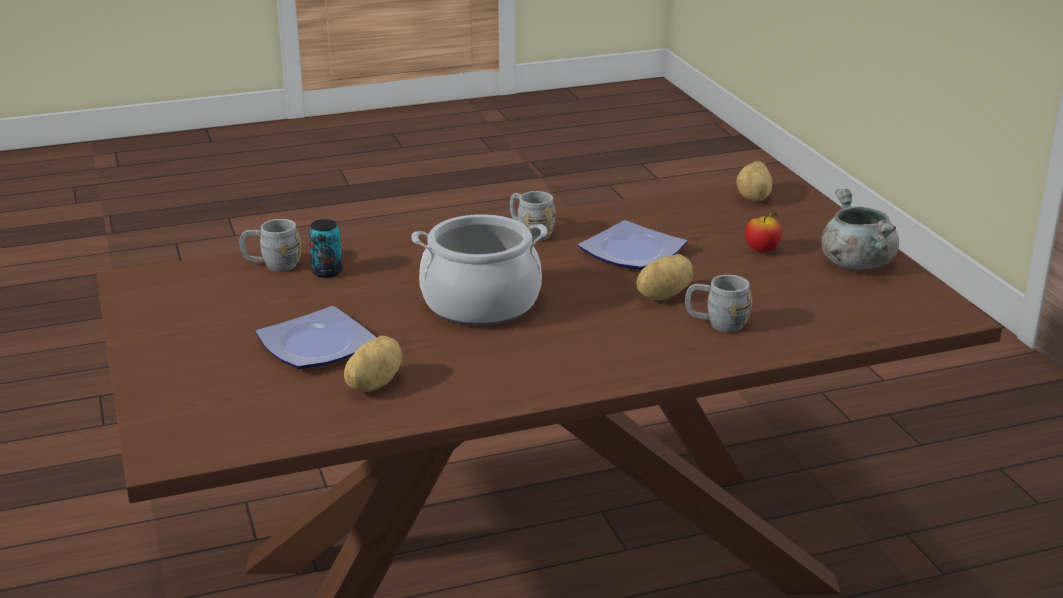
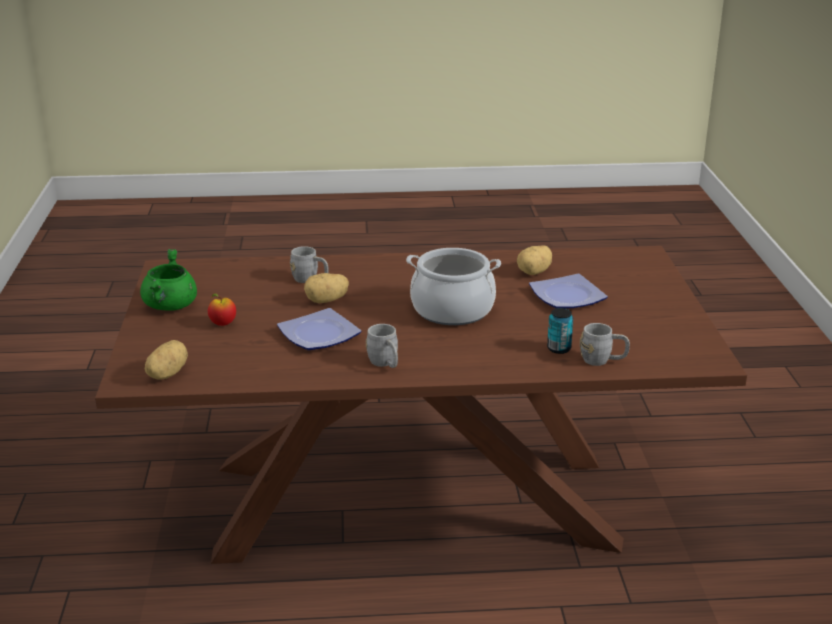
camera: 165 degrees left, 0 degrees up
(855, 263) = (171, 306): grey cooking pot -> green cooking pot

